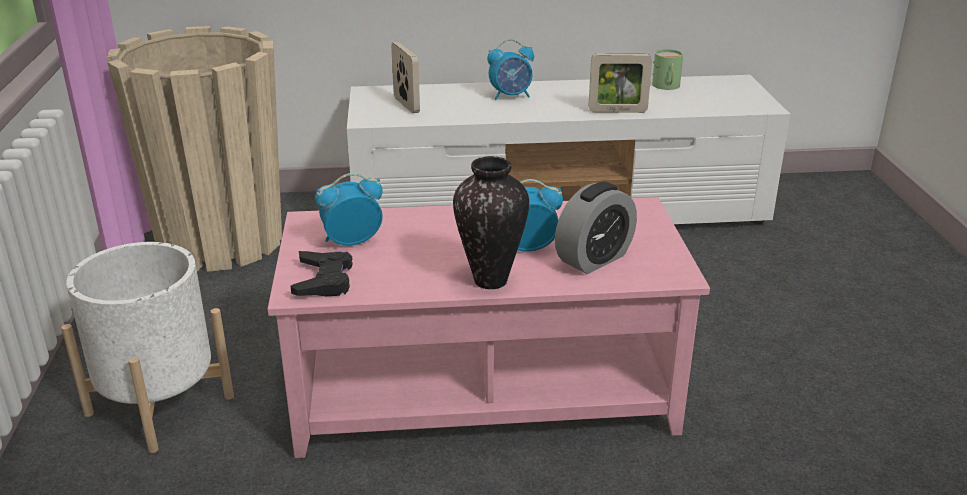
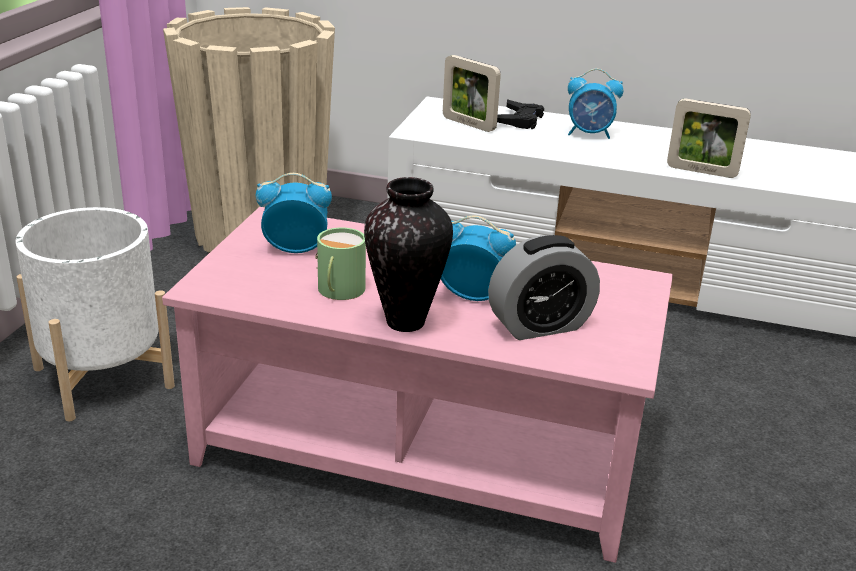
camera: 20 degrees right, 0 degrees up
(324, 280) = (237, 281): black game controller -> black game controller (519, 120)
(406, 105) = (468, 124): picture frame -> picture frame turned 135 degrees clockwise
(666, 86) = (784, 154): green mug -> green mug (338, 290)

